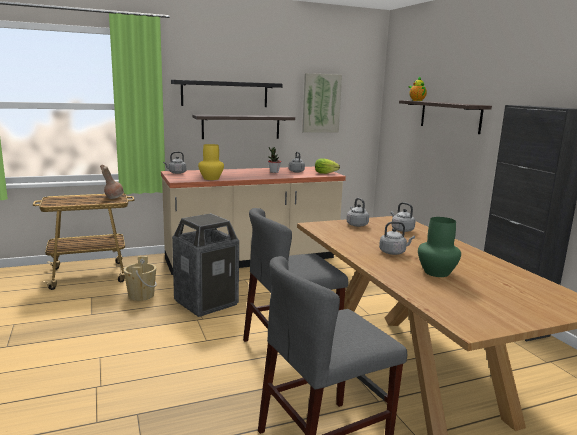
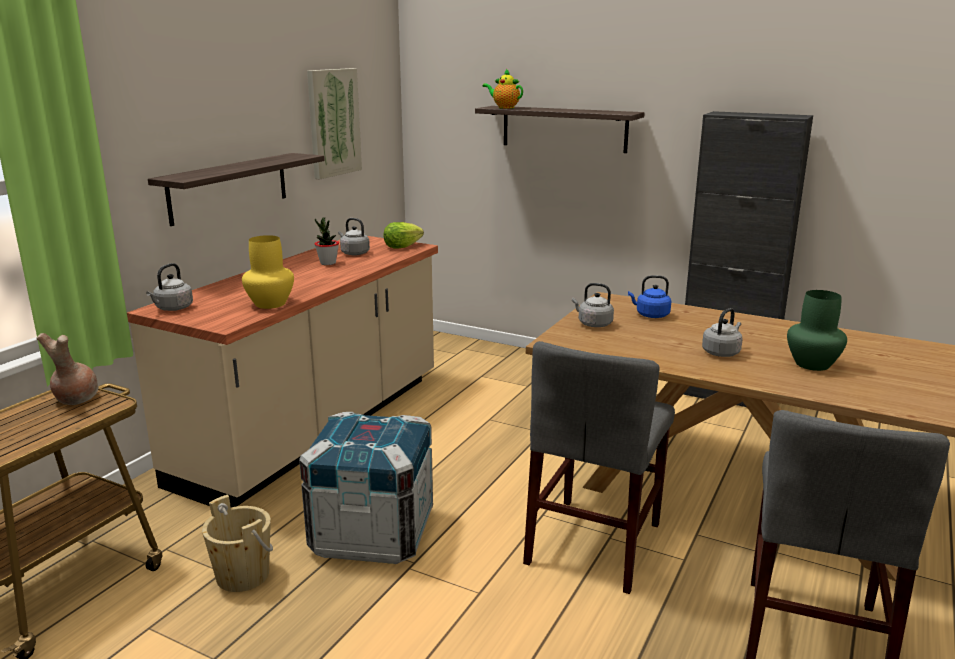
camera: 40 degrees left, 5 degrees up
(206, 302) = (372, 533): trash can -> crate
(225, 94) = (196, 126): black shelf -> none
(401, 230) = (650, 315): grey kettle -> blue kettle

